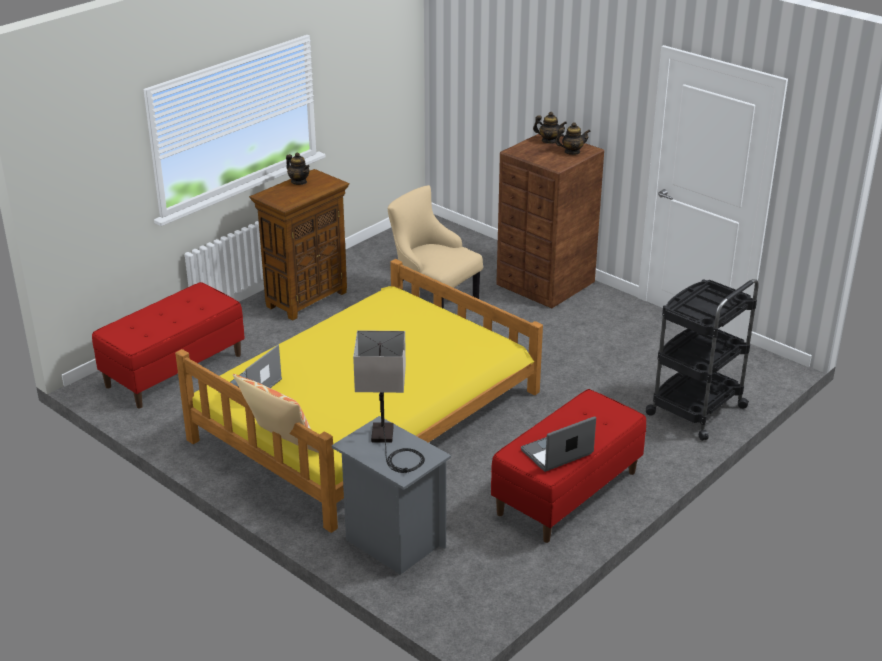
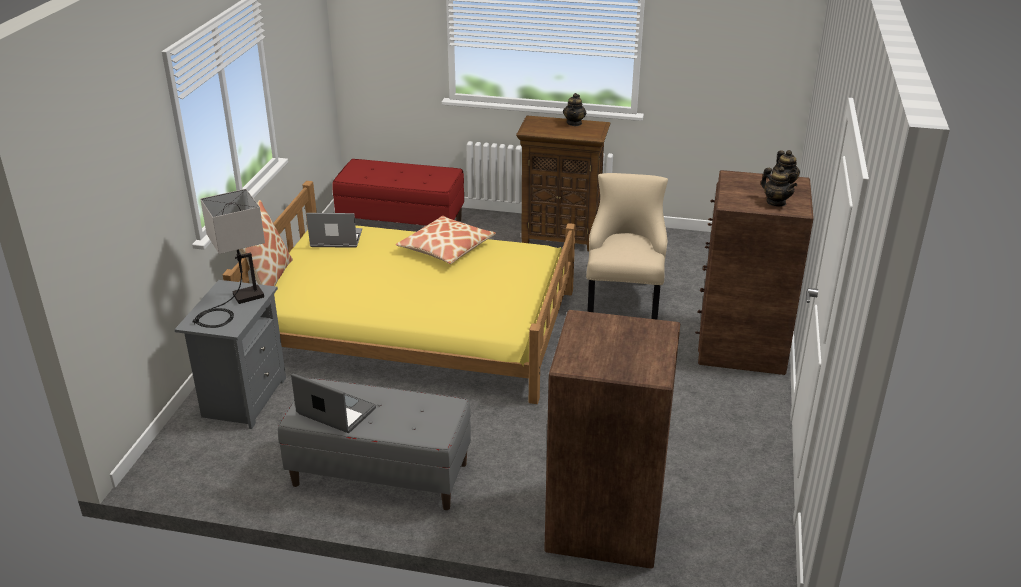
camera: 60 degrees right, 0 degrees up
(337, 335) = (446, 248): none -> pillow
(567, 493) = (380, 474): red bench -> grey bench
(695, 410) = (604, 522): black cart -> brown dresser

